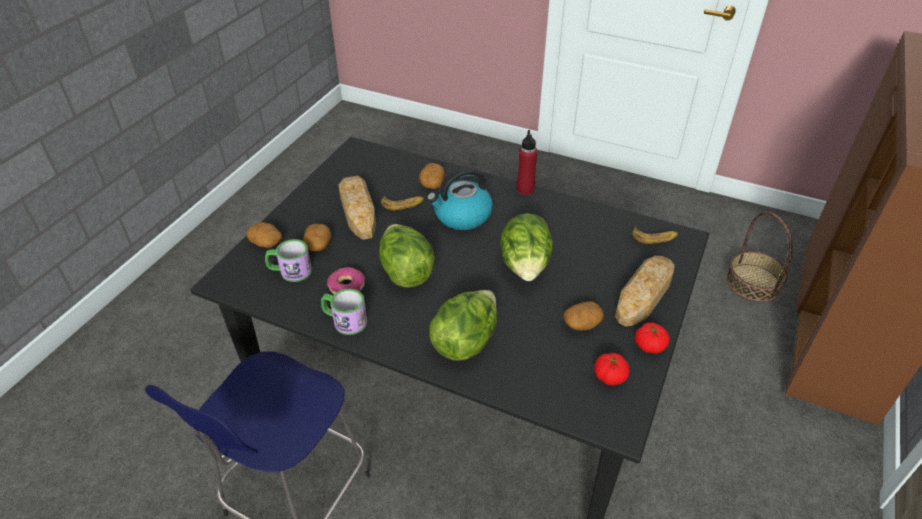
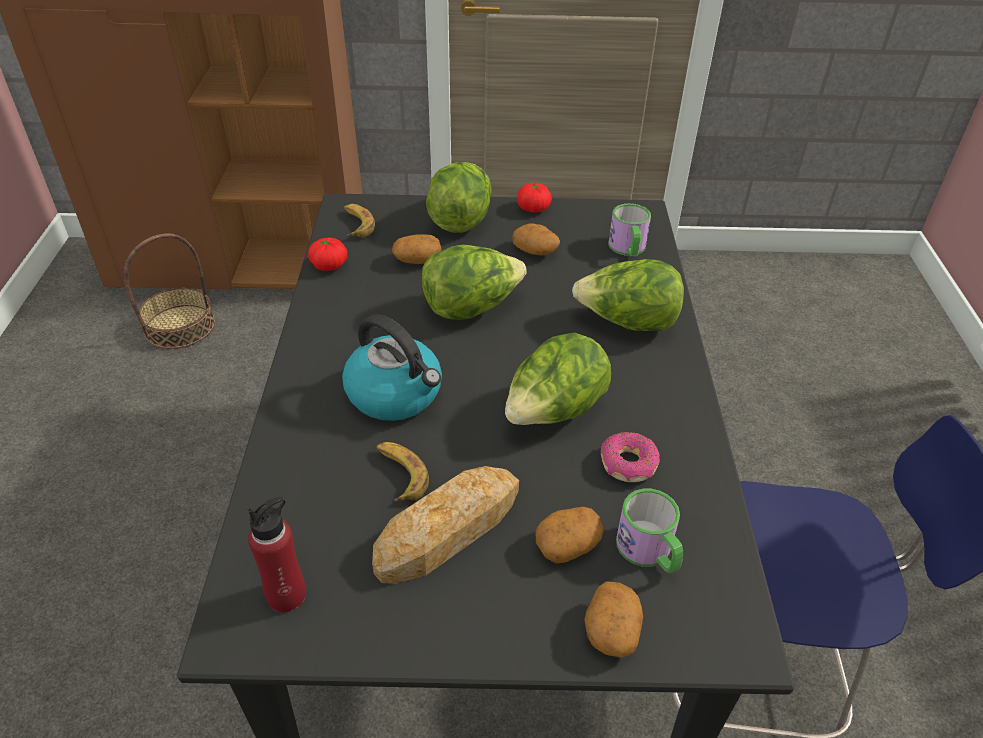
camera: 115 degrees left, 0 degrees up
(345, 320) = (686, 439): mug -> mug (628, 249)
(432, 183) = (321, 458): potato -> potato (417, 260)
(525, 189) = (297, 345): red bottle -> red bottle (286, 595)
(610, 376) = (591, 224): tomato -> tomato (329, 265)
(645, 294) = (460, 219): bread -> lettuce

